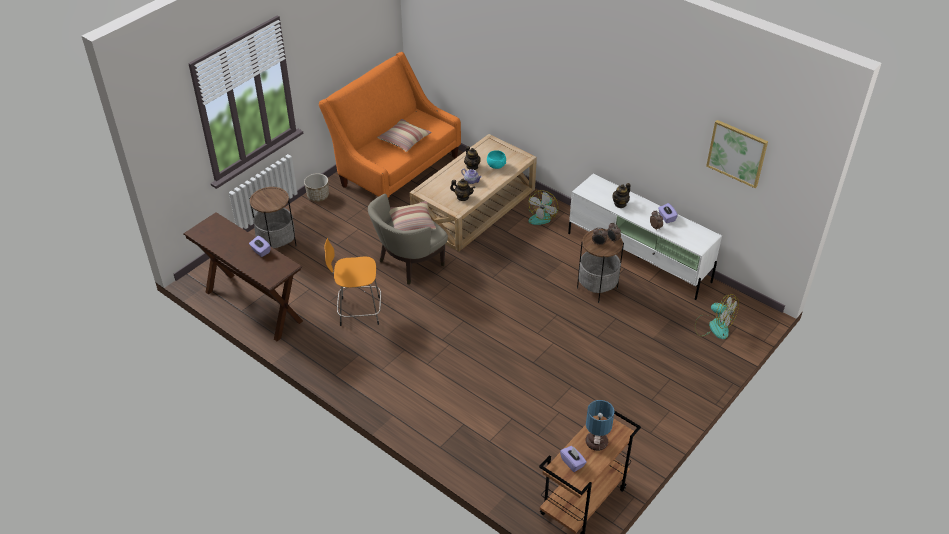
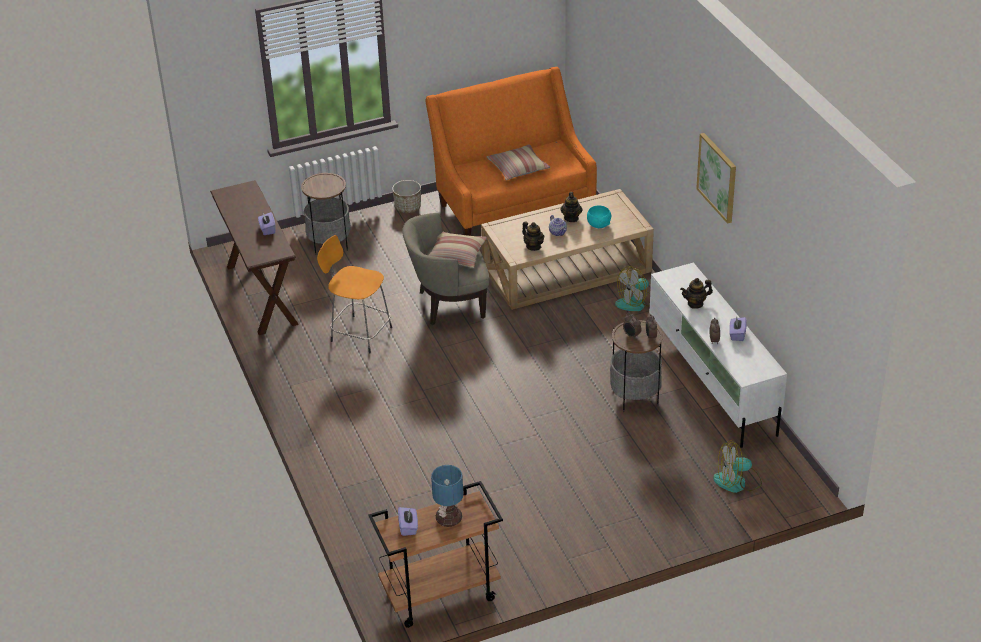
camera: 30 degrees right, 5 degrees down
(713, 326) = (737, 482): fan -> fan turned 105 degrees clockwise
(737, 153) = (799, 266): picture -> picture (717, 177)

